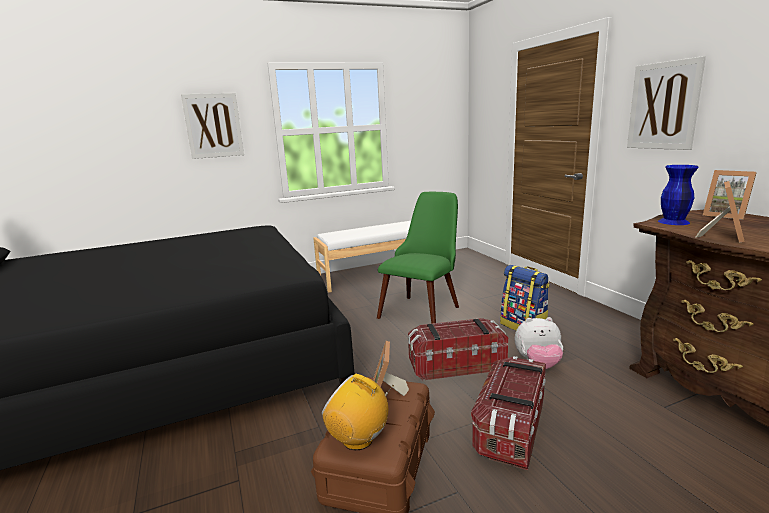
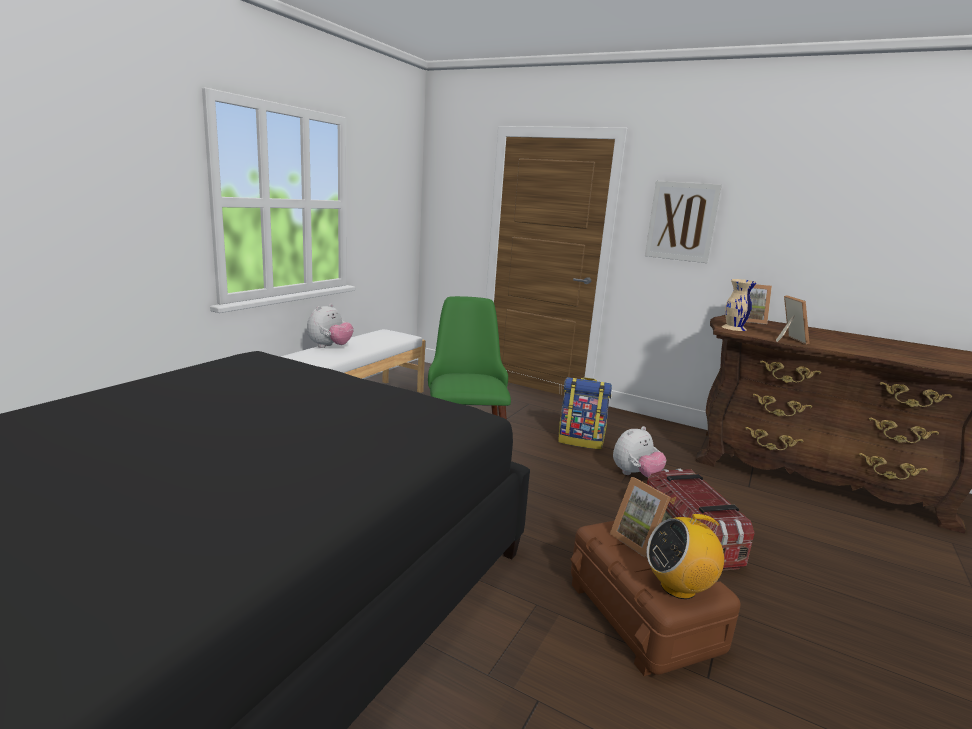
camera: 40 degrees left, 0 degrees up
(213, 125) = (114, 180): picture -> none
(359, 229) = (330, 347): none -> plush toy
(456, 365) = (575, 495): storage box -> none
(673, 222) = (733, 328): blue vase -> beige vase

